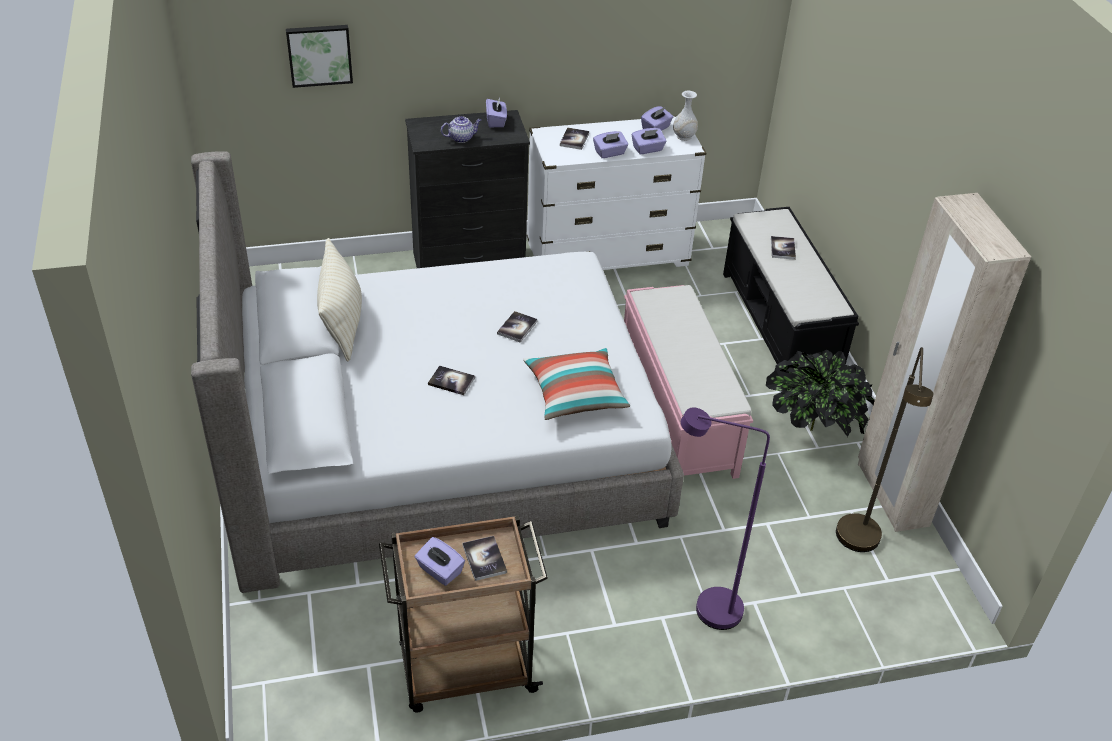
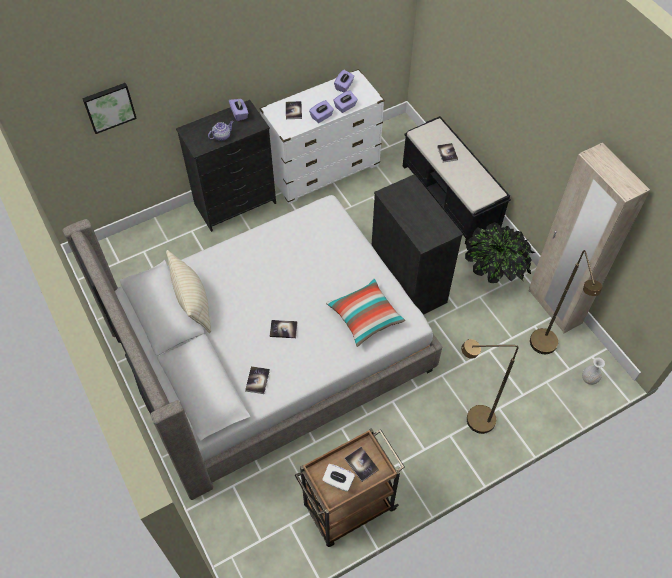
camera: 15 degrees left, 15 degrees up
(439, 571) = (338, 481): purple tissue box -> white tissue box
(517, 327) = (308, 273): book -> book (257, 380)
(676, 411) = (408, 283): pink bench -> black dresser
(684, 137) = (365, 89): white vase -> white vase (589, 379)
(705, 608) = (472, 421): purple floor lamp -> brown floor lamp

